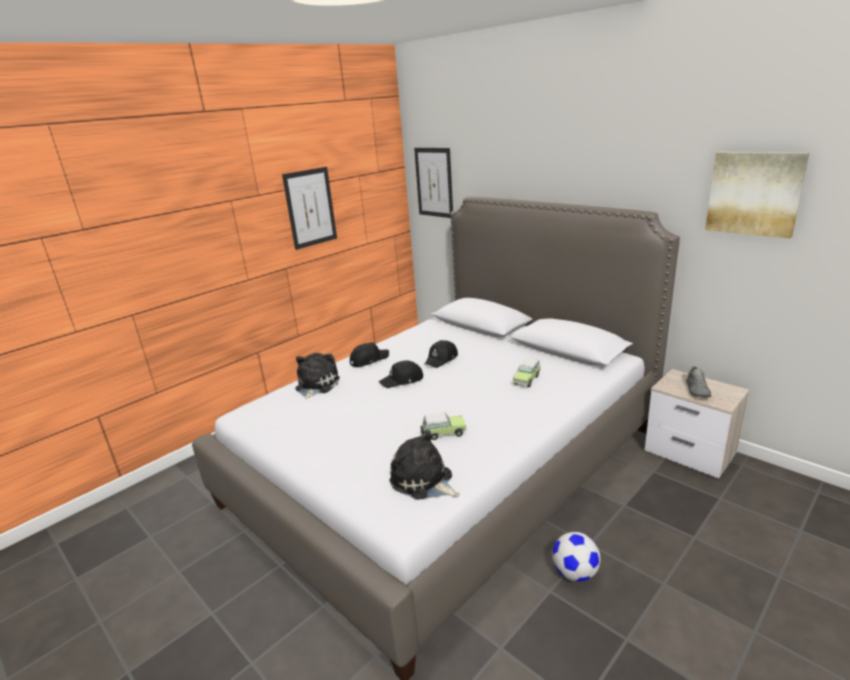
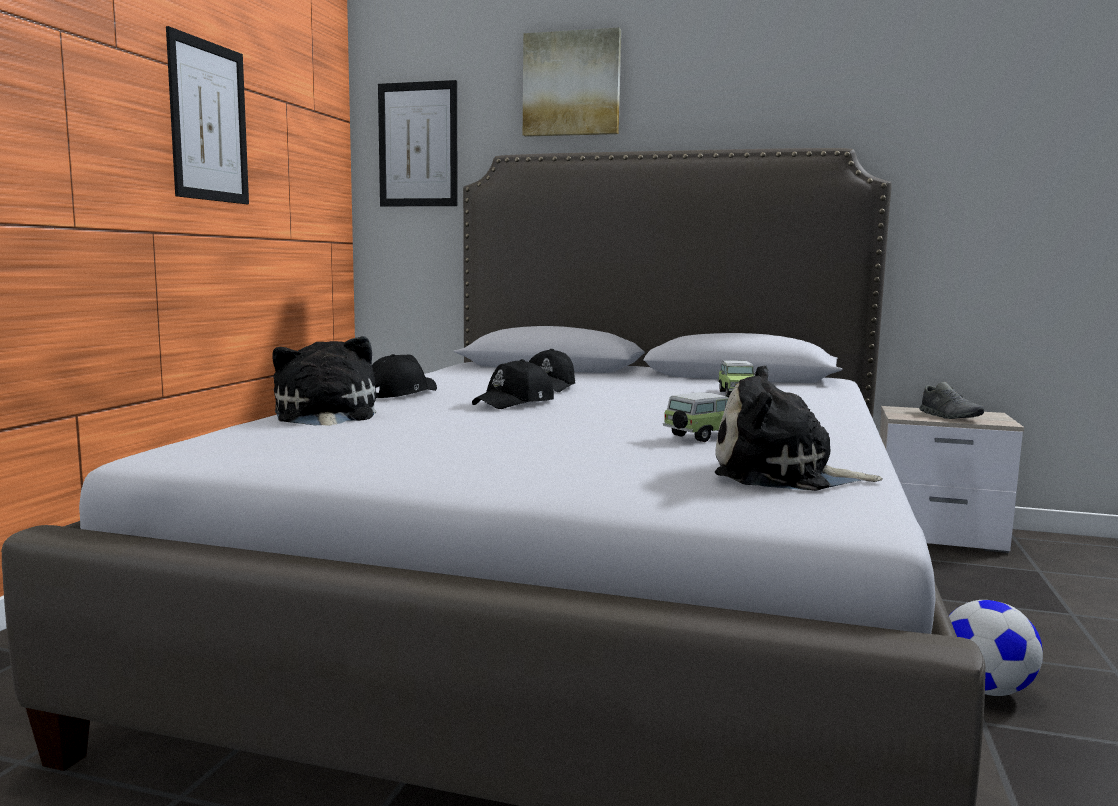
camera: 30 degrees left, 15 degrees down
(754, 193) = (985, 115): picture -> picture (572, 84)

